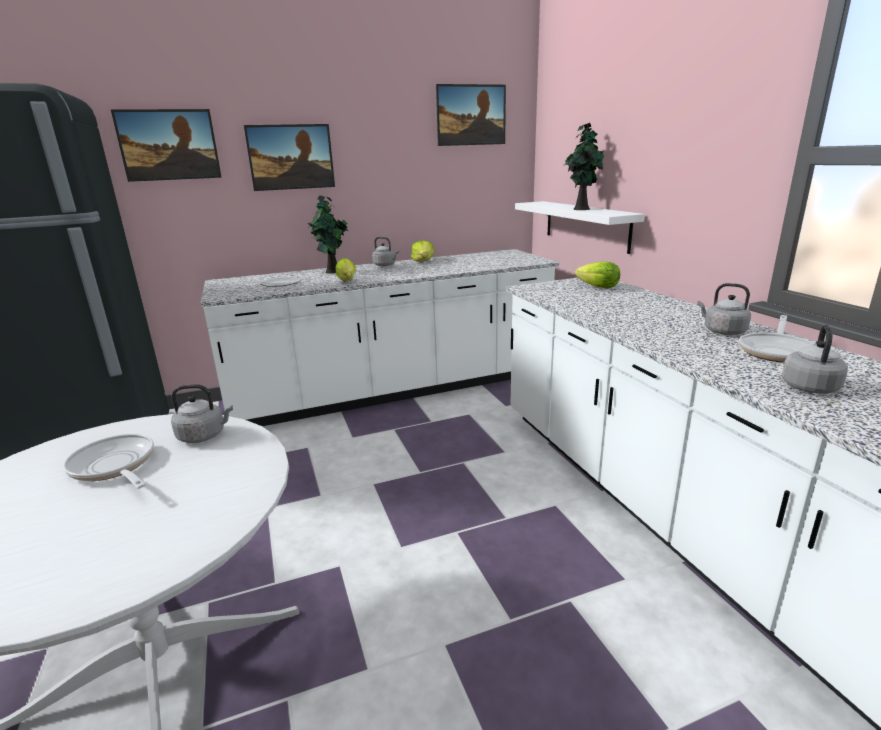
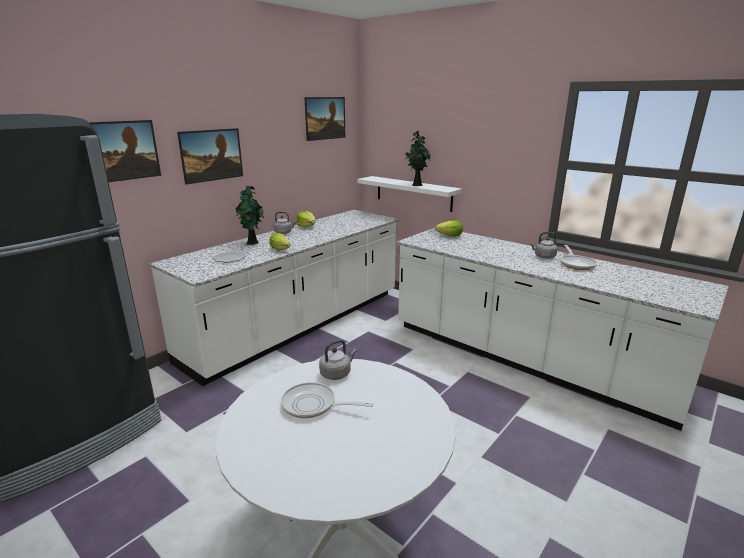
camera: 30 degrees left, 0 degrees up
(809, 386) = (607, 279): grey kettle -> none

